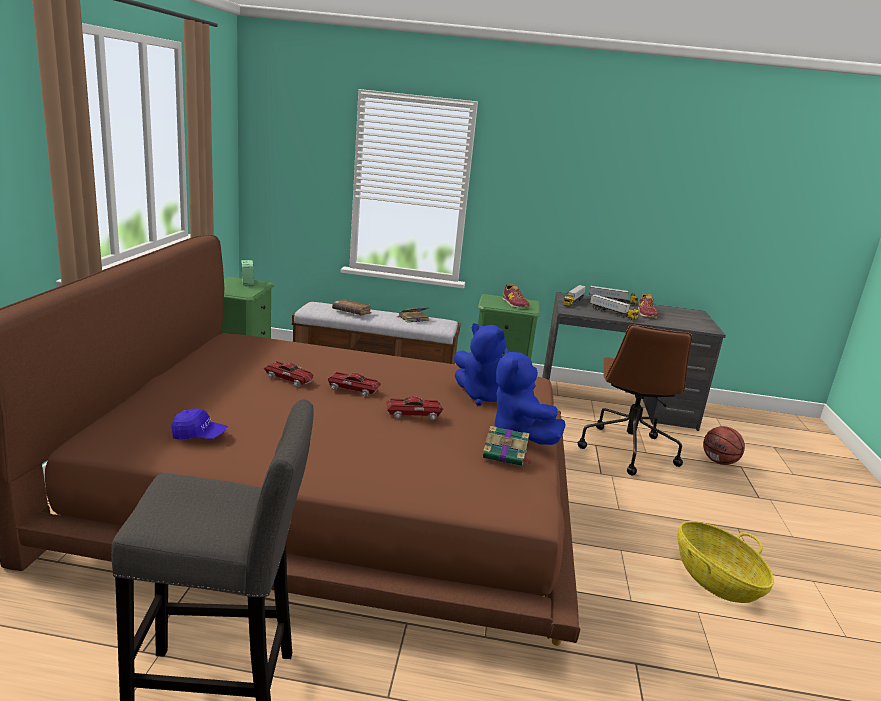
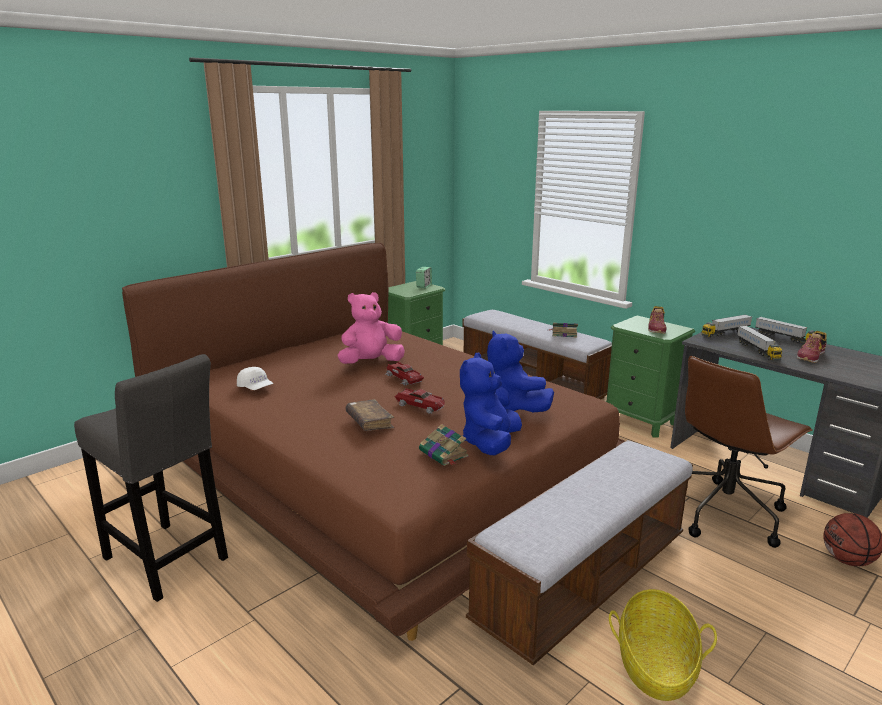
camera: 40 degrees right, 0 degrees up
(199, 435) = (255, 388): blue cap -> white cap
(290, 379) = (371, 363): toy car -> pink plush toy
(351, 312) = (512, 321): brown book -> brown book (369, 422)
(609, 536) = (583, 580): none -> bench

